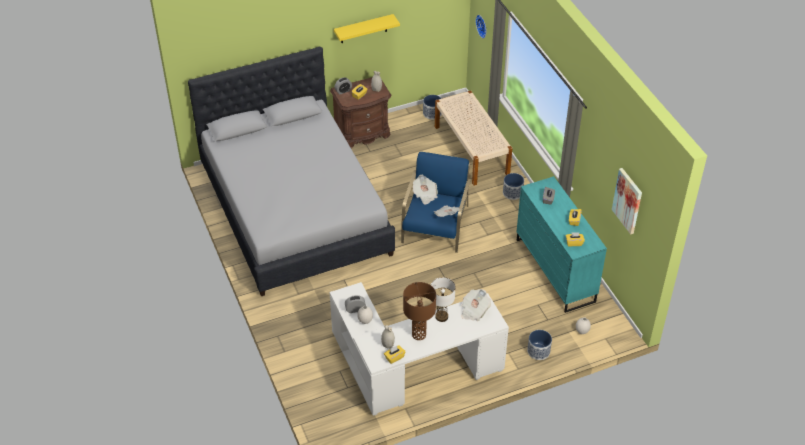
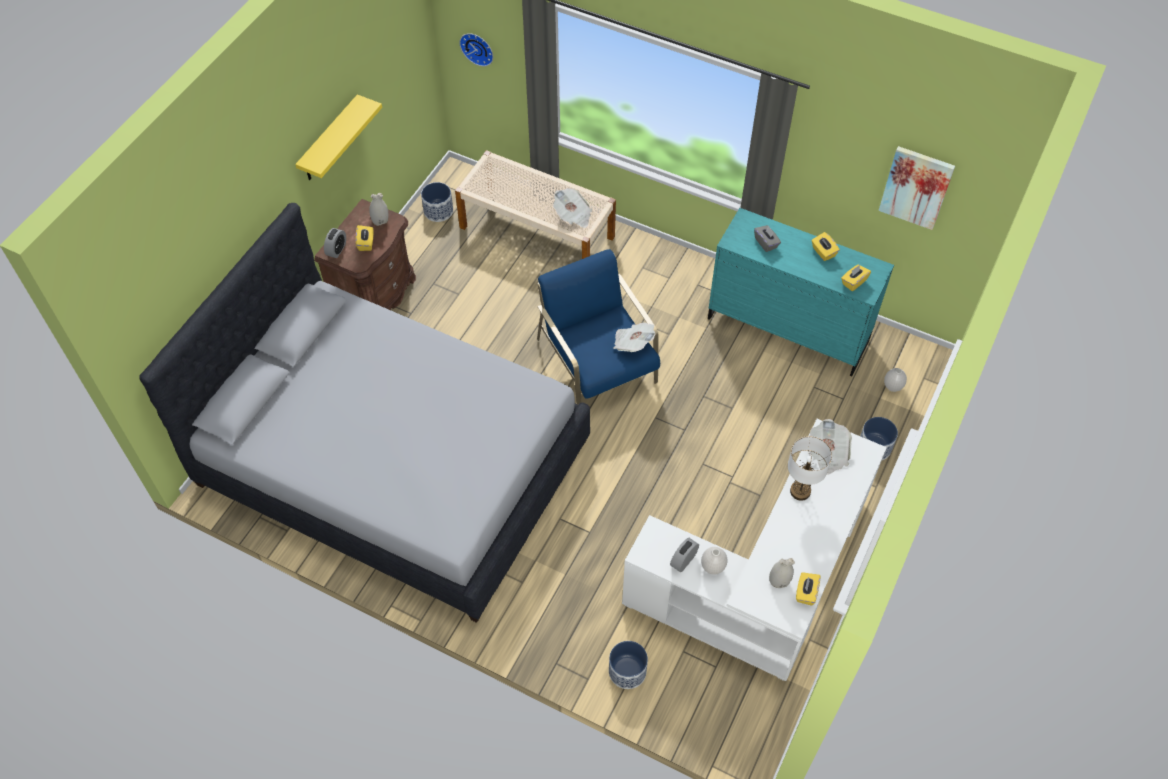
camera: 40 degrees left, 10 degrees up
(419, 334) = (800, 537): brown table lamp -> none
(425, 194) = (577, 331): newspaper -> newspaper (573, 215)
(513, 193) = (642, 259): planter -> planter (627, 671)

